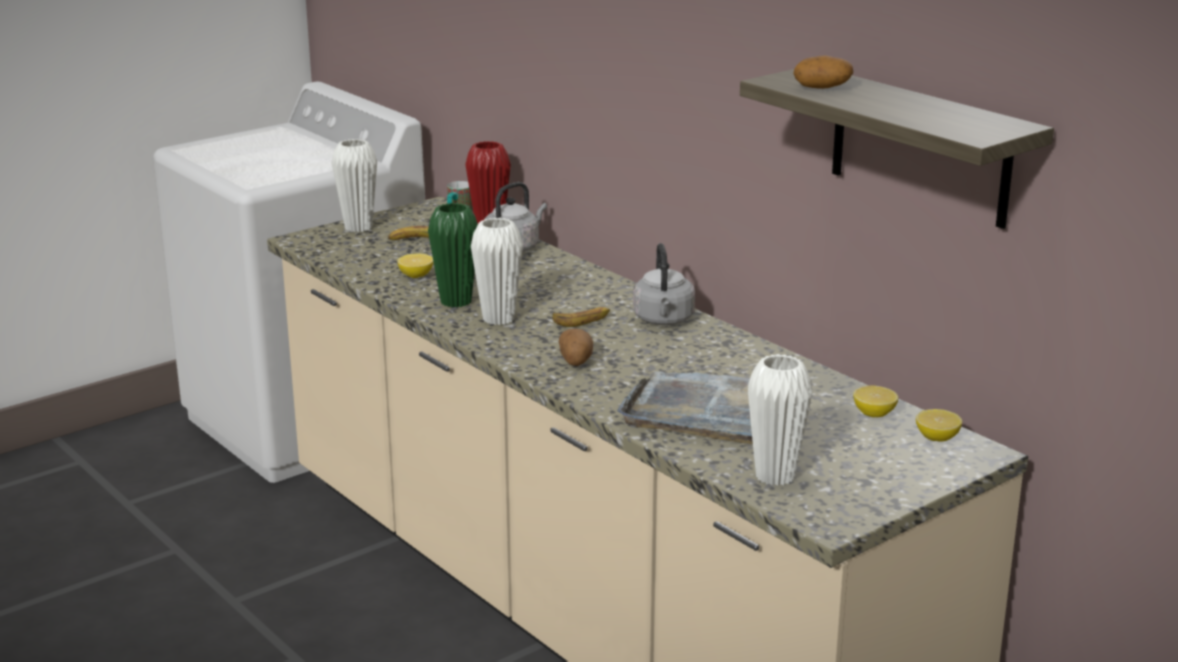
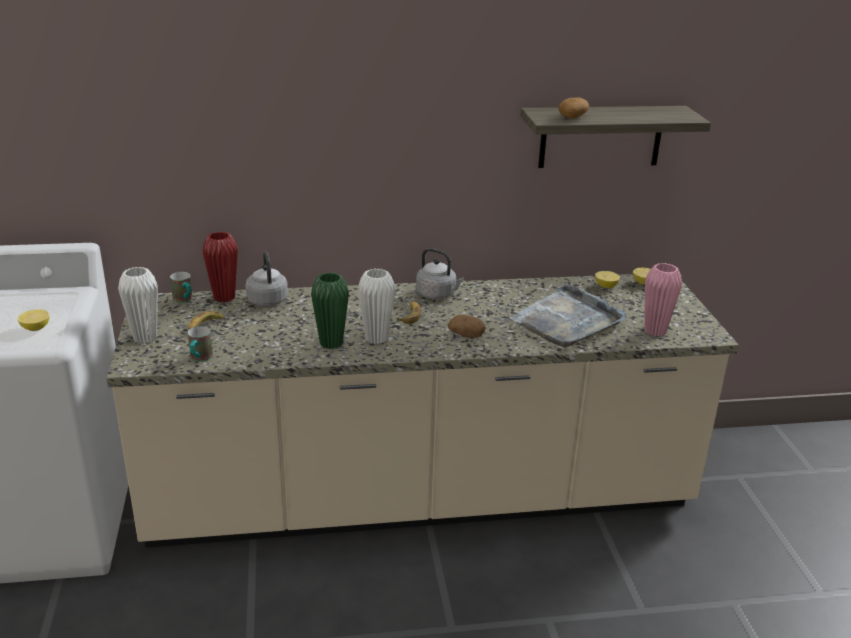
camera: 60 degrees left, 5 degrees up
(345, 259) = (199, 359): none -> mug
(416, 276) = (268, 343): lemon -> lemon (36, 328)
(775, 476) = (655, 331): white vase -> pink vase

